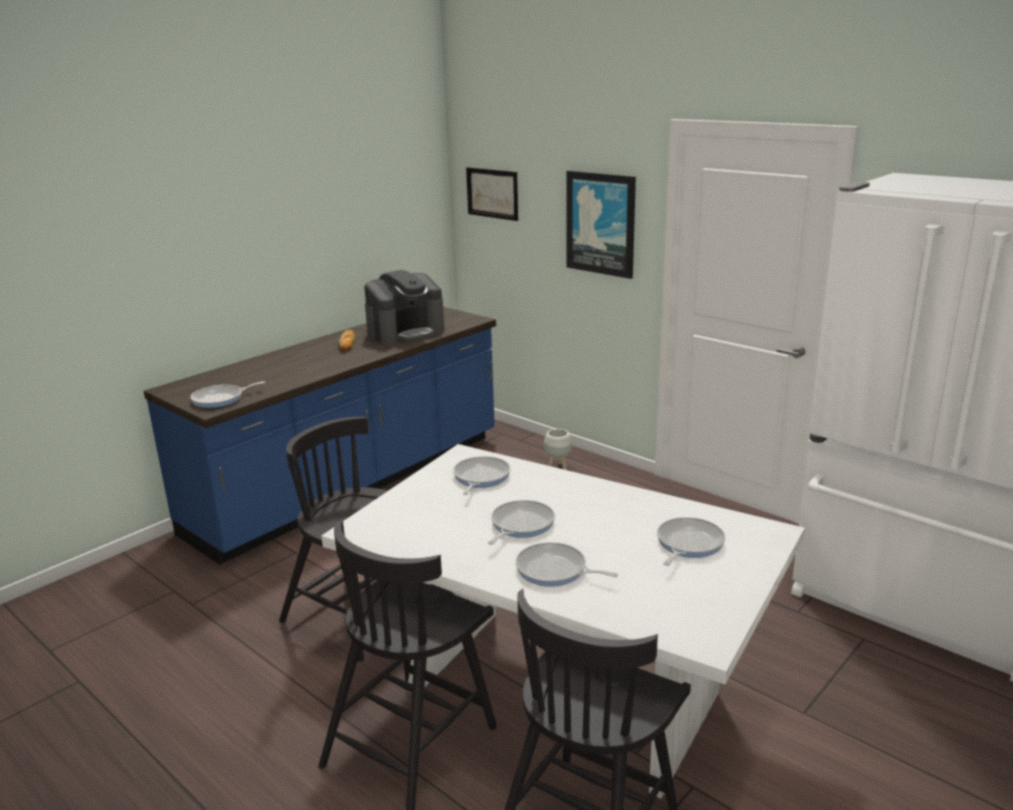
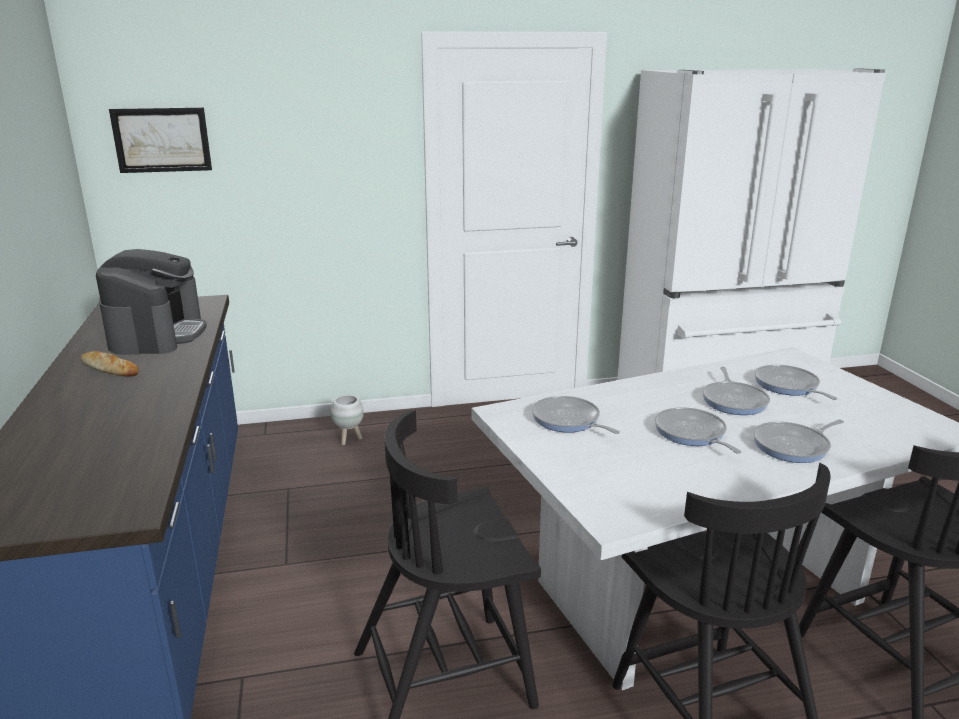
camera: 55 degrees left, 0 degrees up
(221, 399) = (109, 495): frying pan -> frying pan (734, 400)
(601, 223) = (341, 155): picture -> none

